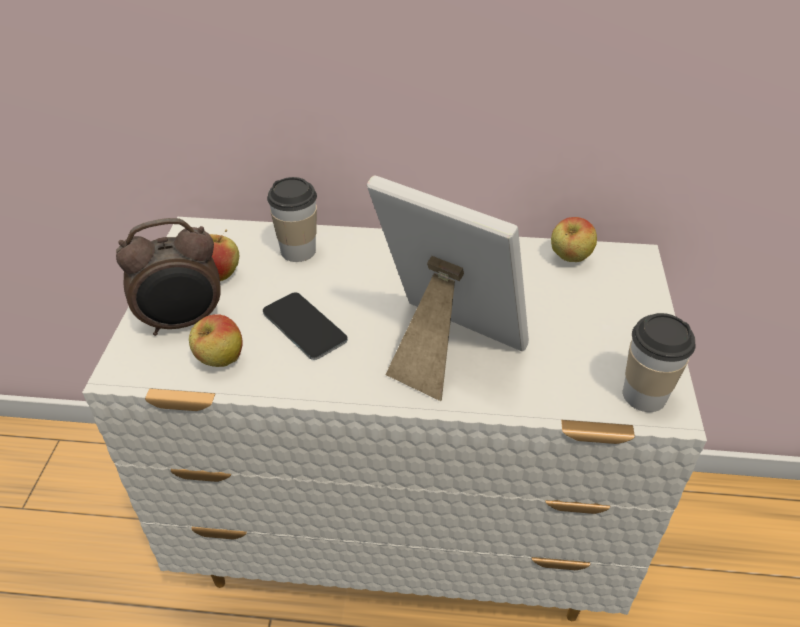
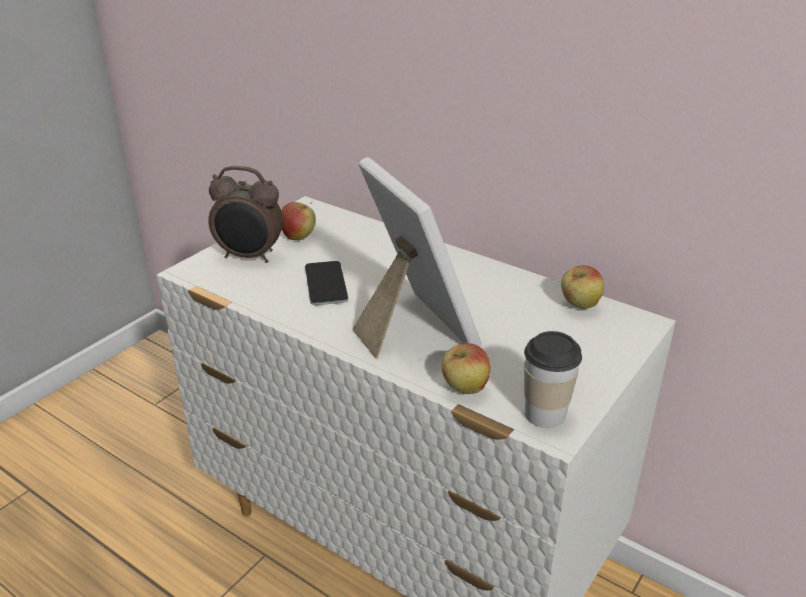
camera: 30 degrees right, 10 degrees down
(220, 361) = (252, 285): apple -> apple (464, 389)
(298, 250) = (366, 238): cup -> none

